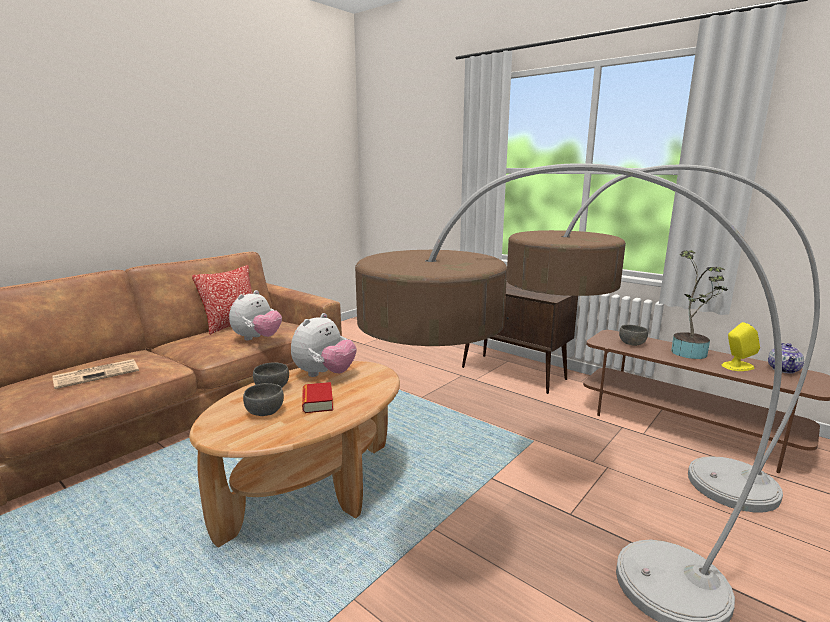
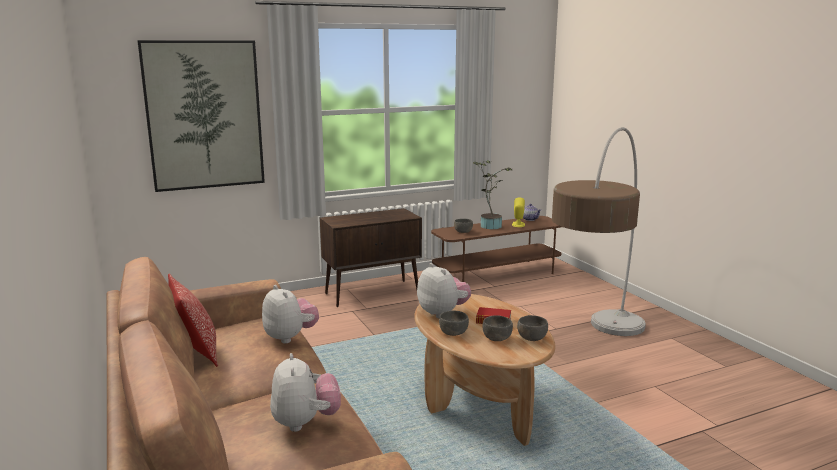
camera: 65 degrees left, 0 degrees up
(98, 374) = (305, 422): newspaper -> plush toy
(273, 432) = (531, 338): none -> grey bowl
(423, 168) = (204, 115): none -> picture
(621, 482) = (537, 308): floor lamp -> none

